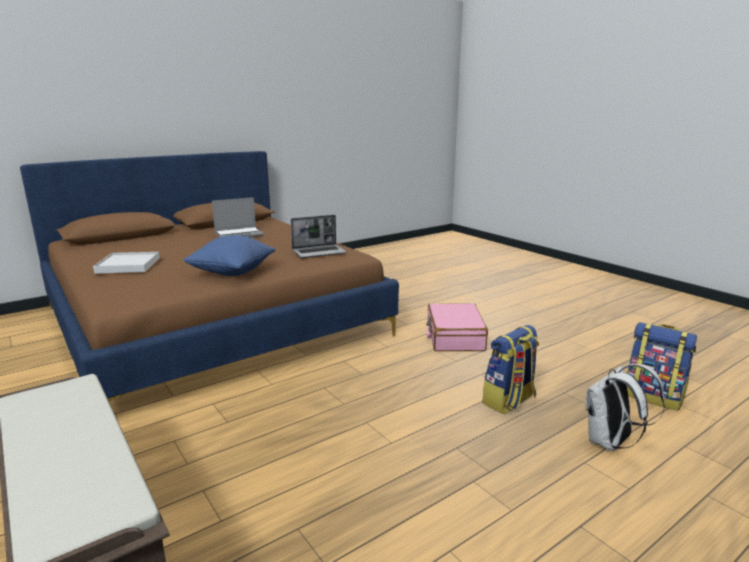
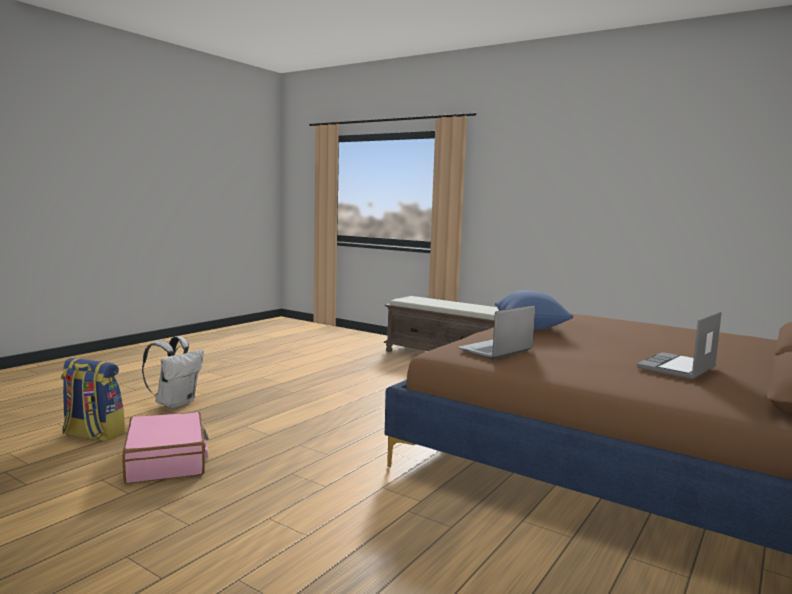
camera: 160 degrees right, 10 degrees down
(128, 265) = (635, 326): white tray -> none
(454, 337) = (303, 474): pink suitcase -> pink suitcase (167, 461)
(509, 401) = (246, 418): backpack -> none

